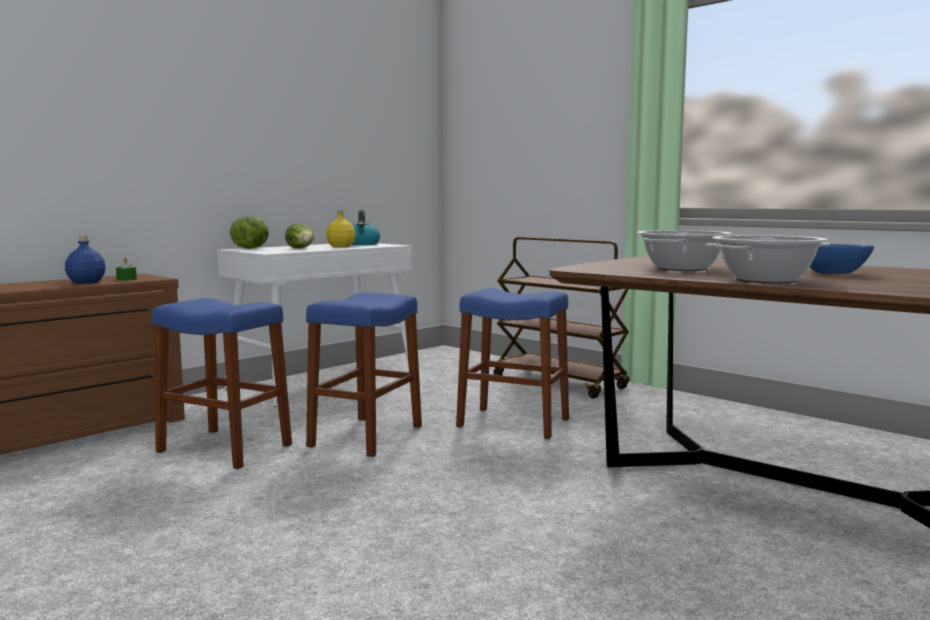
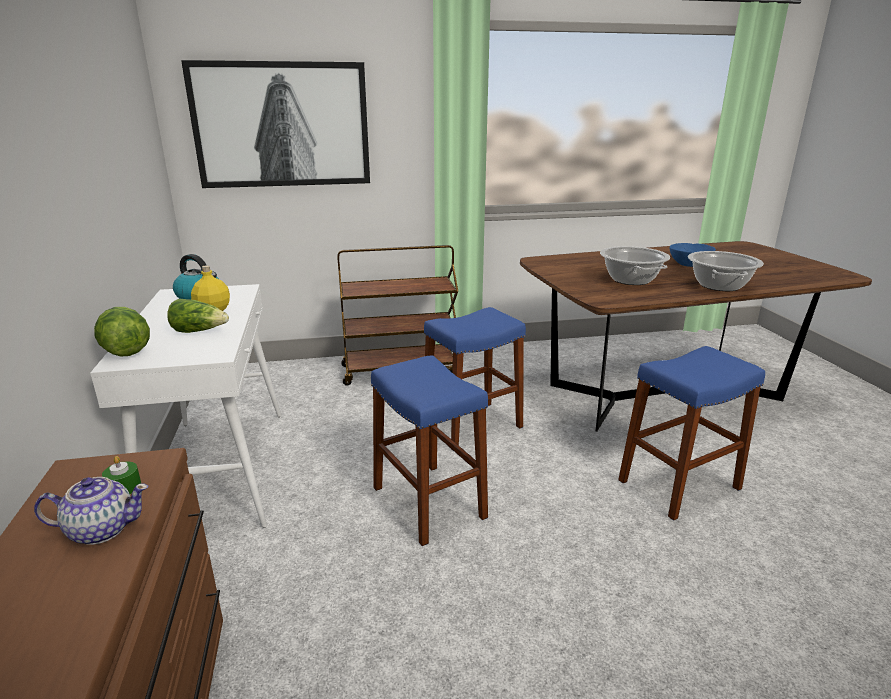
camera: 55 degrees left, 15 degrees up
(87, 282) = (101, 529): blue bottle -> teapot
(224, 448) = (368, 604): blue stool -> blue stool (679, 484)
(516, 125) = (282, 125): none -> picture

